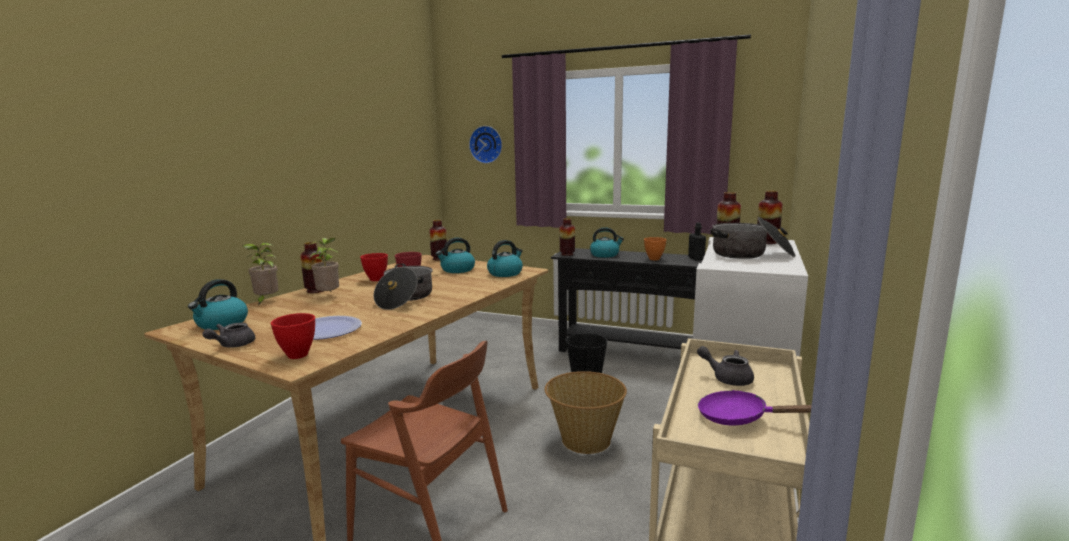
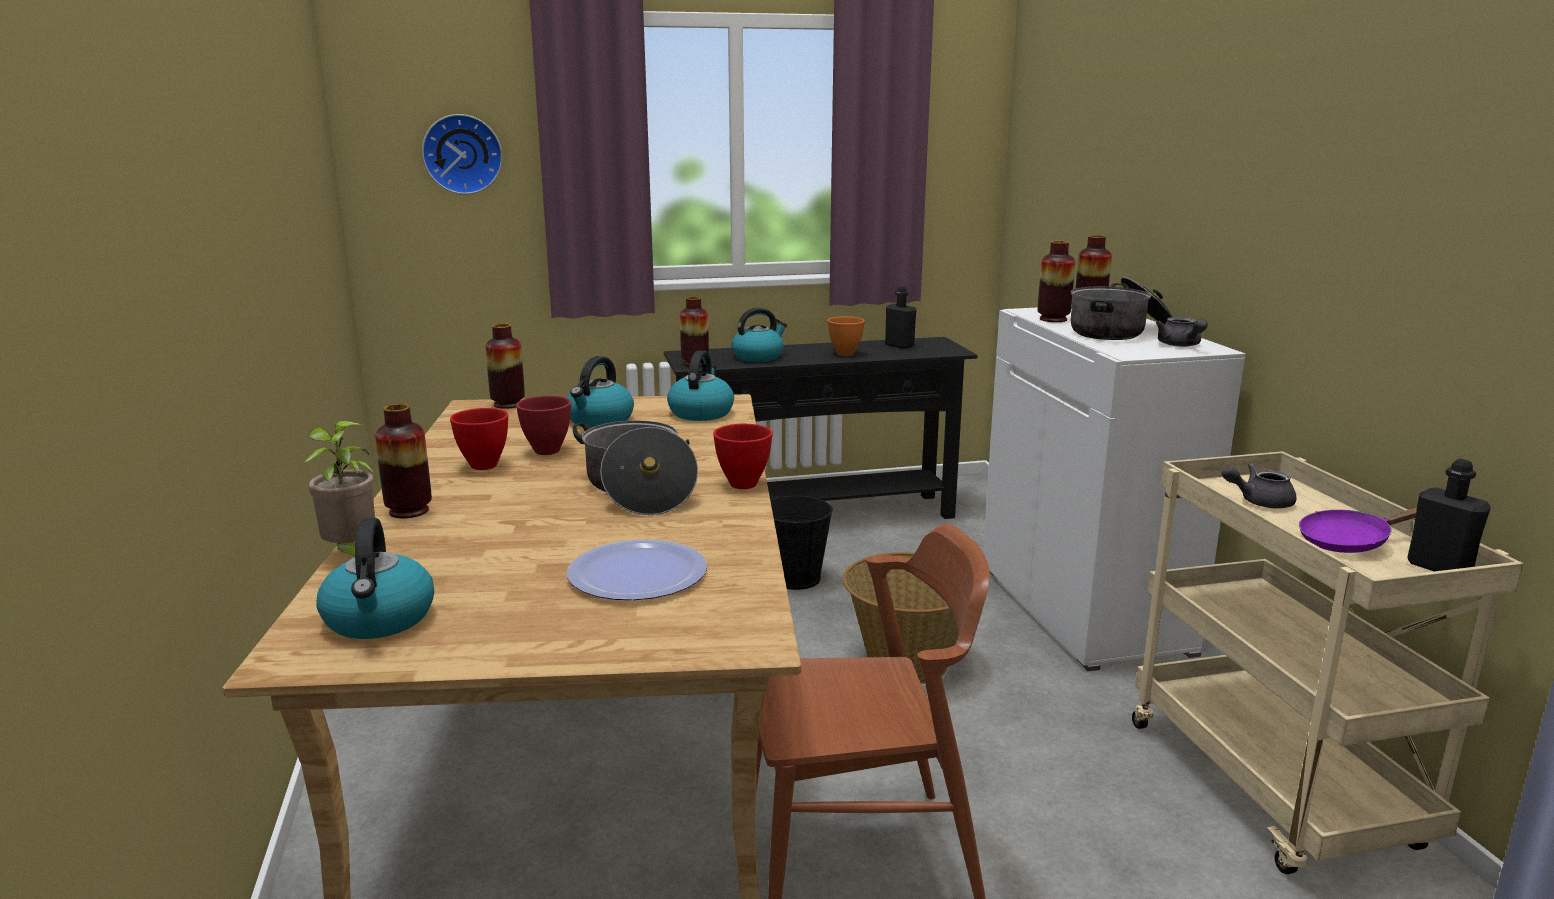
camera: 35 degrees left, 5 degrees up
(232, 345) = (527, 647): grey teapot -> grey teapot (1180, 345)
(298, 355) = (703, 625): red bowl -> red bowl (742, 484)
(329, 296) = (470, 515): potted plant -> none
(773, 454) = (1439, 567): none -> black bottle

